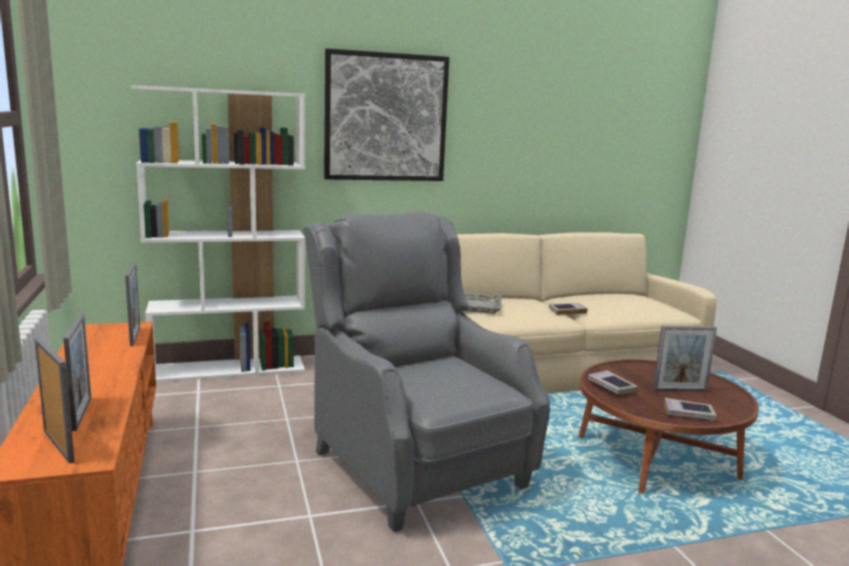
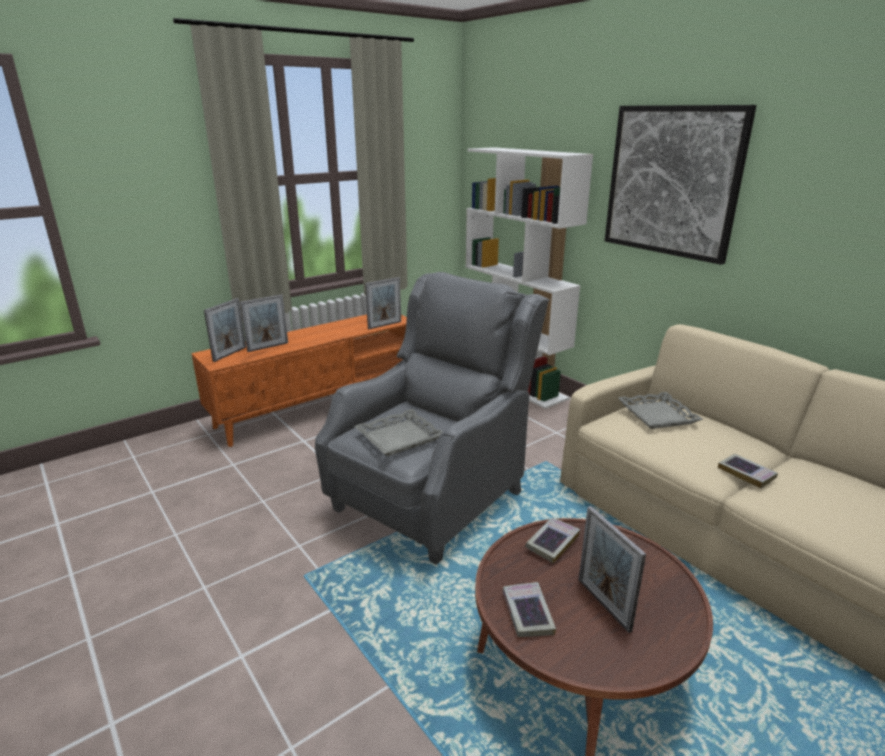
camera: 70 degrees right, 10 degrees up
(459, 385) = (399, 438): none -> grey tray

